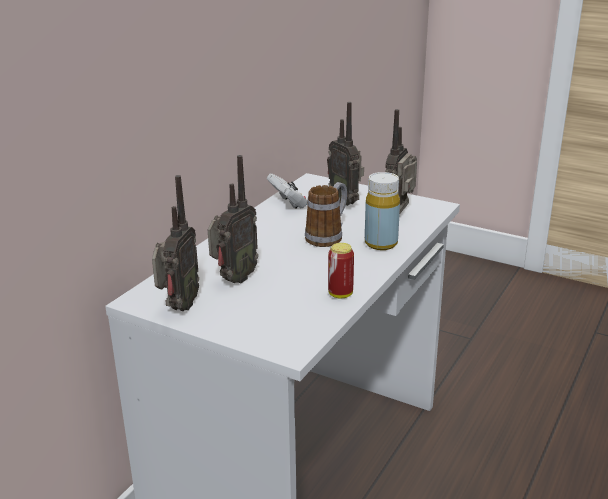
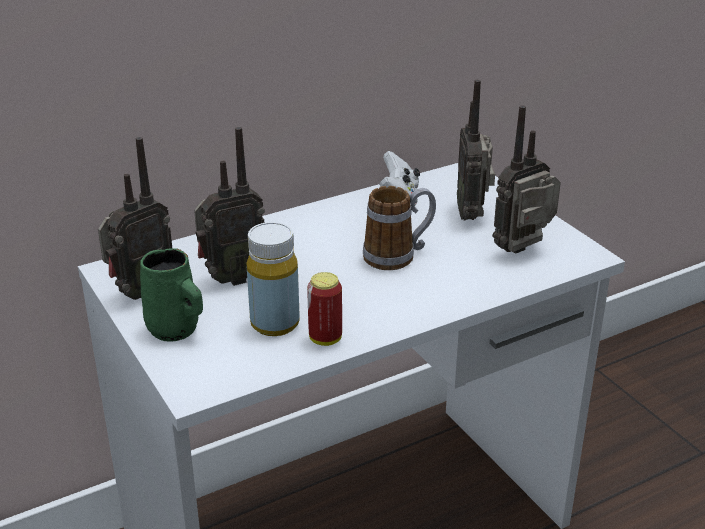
camera: 30 degrees right, 5 degrees up
(233, 321) = (175, 330): none -> green mug
(381, 243) = (451, 286): yellow bottle -> yellow bottle (275, 323)

